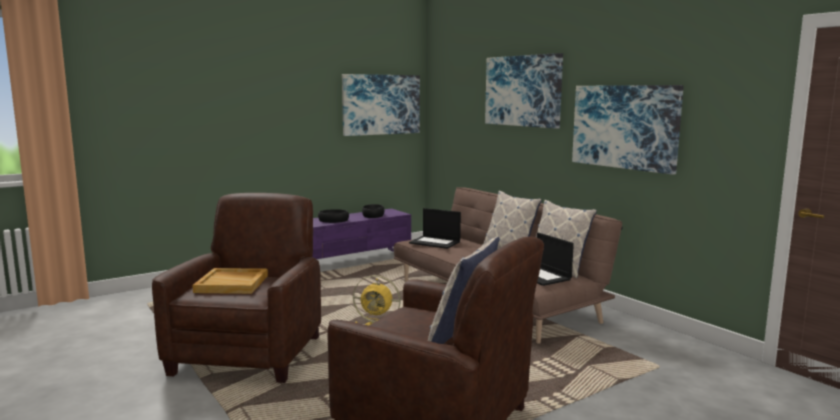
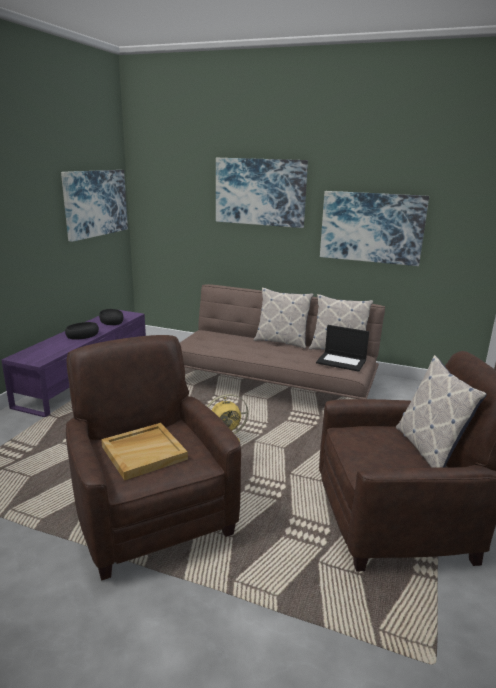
camera: 35 degrees left, 10 degrees up
(435, 242) = (211, 343): laptop -> none

